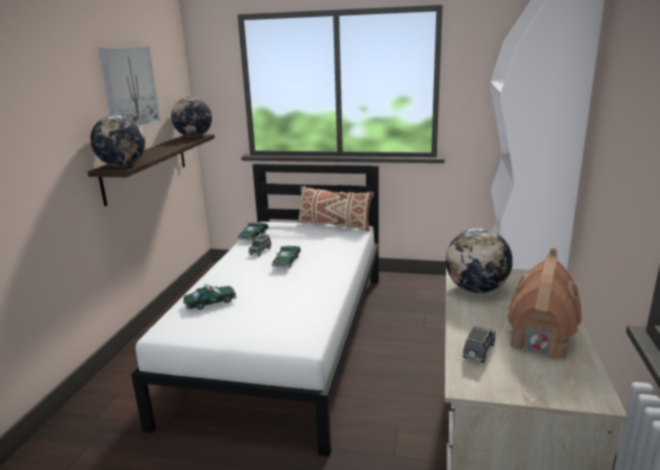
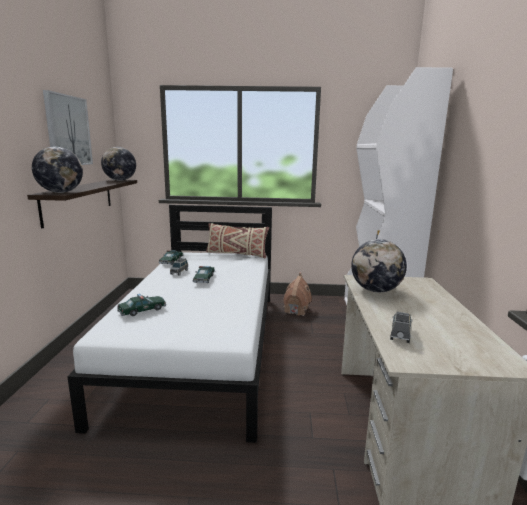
camera: 10 degrees left, 5 degrees down
(539, 341) = (444, 325): toy house -> toy house (296, 310)

